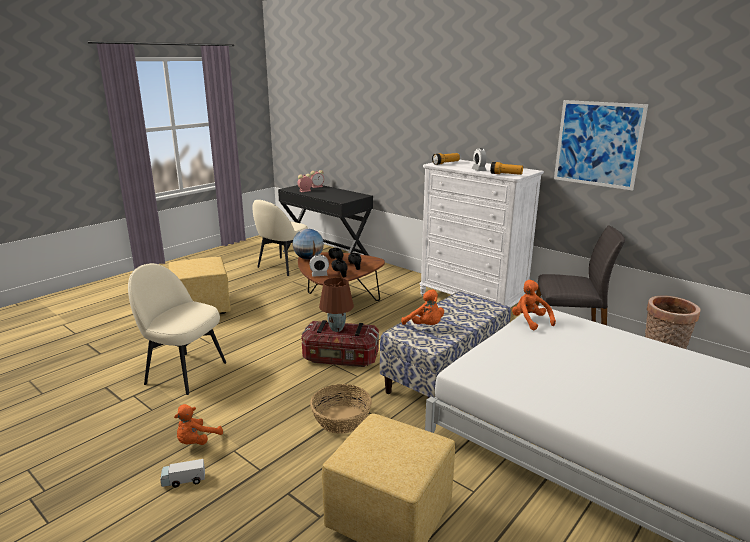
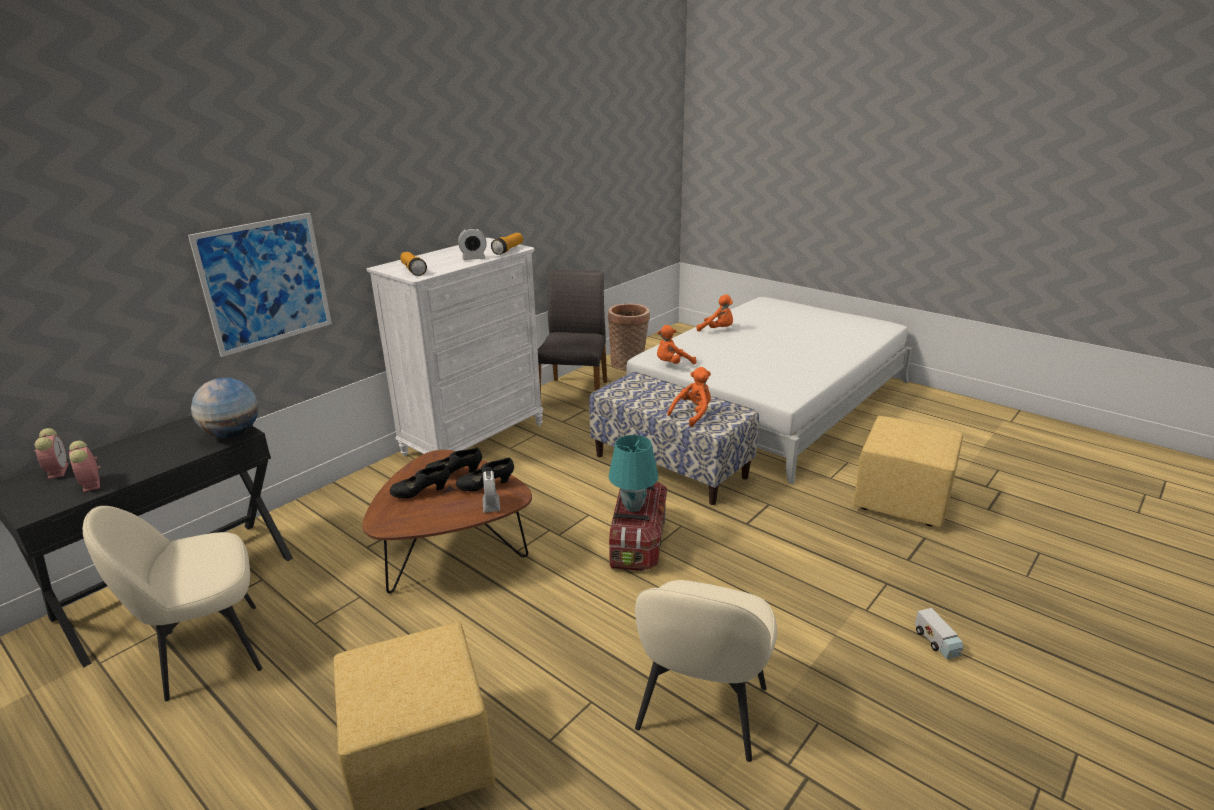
camera: 90 degrees left, 5 degrees up
(196, 441) = (866, 648): orange plush toy -> orange plush toy (718, 330)
(283, 267) = (208, 651): beige chair -> beige chair turned 120 degrees clockwise
(308, 258) = (400, 523): globe -> globe (233, 434)
(337, 329) = (633, 507): brown table lamp -> turquoise table lamp
(341, 419) = (776, 533): basket -> none
(598, 144) = (524, 188): picture -> picture (265, 283)

